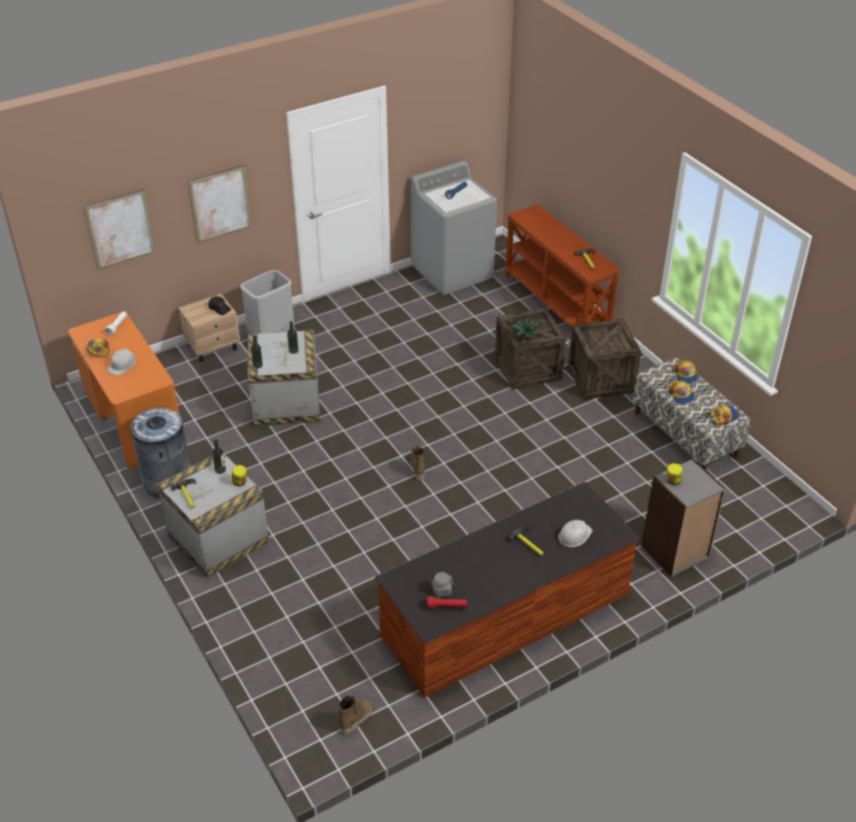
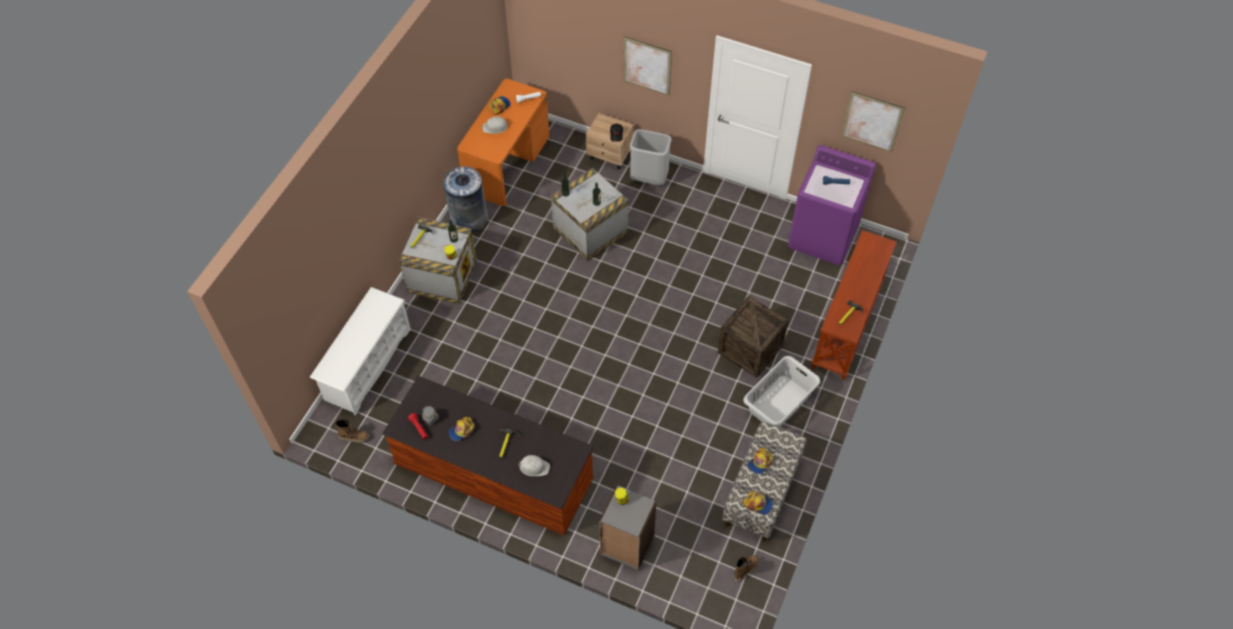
camera: 55 degrees right, 15 degrees up
(120, 229) = (567, 37): picture -> picture (872, 121)
(267, 660) = (367, 364): none -> white shoe rack
(417, 468) = (587, 343): boot -> boot (745, 569)
(453, 271) = (823, 236): grey washing machine -> purple washing machine
(525, 335) = (742, 325): potted plant -> none
(601, 379) = (779, 402): crate -> grey laundry basket
(685, 374) = (788, 454): cap -> cap (462, 430)

